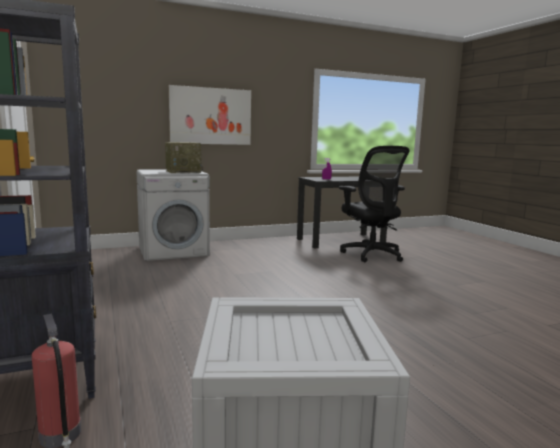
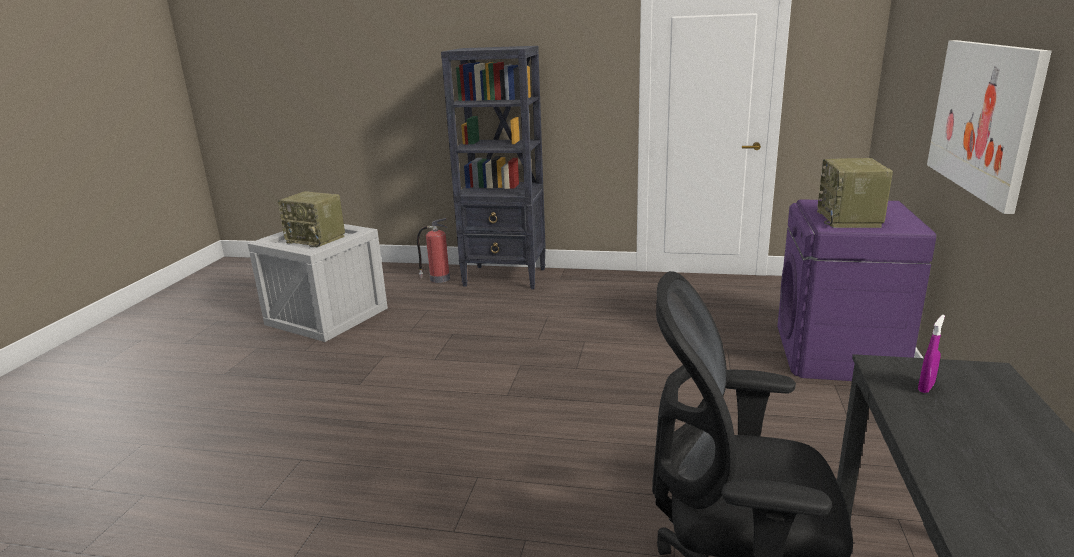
camera: 125 degrees right, 10 degrees up
(175, 251) = (835, 353): white washing machine -> purple washing machine
(289, 335) = (317, 239): none -> radio

